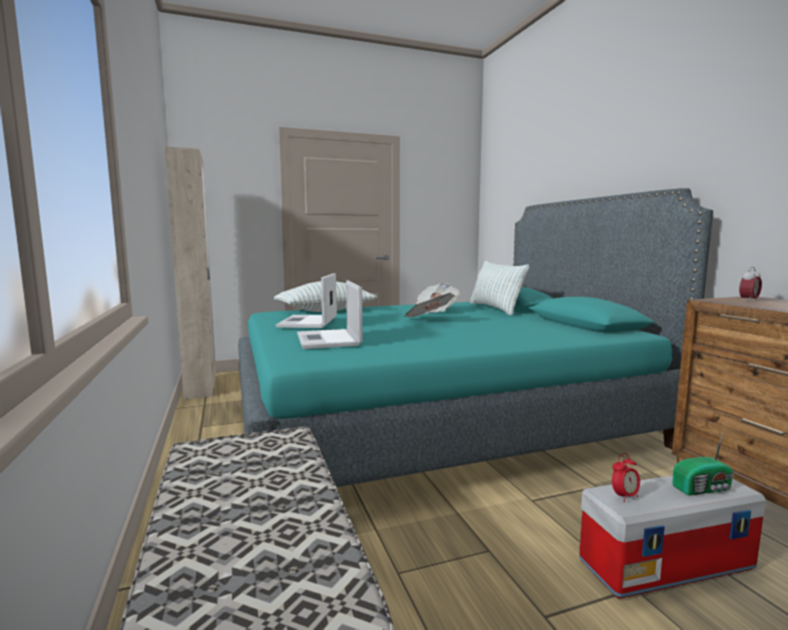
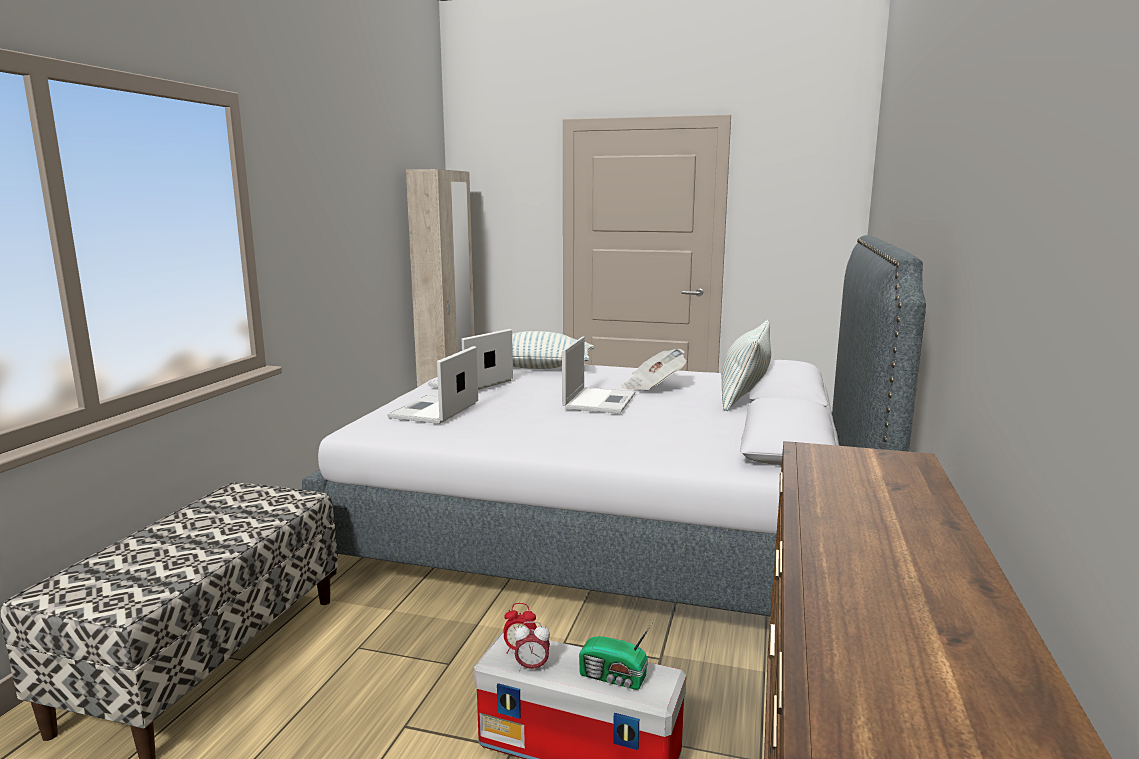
camera: 35 degrees right, 5 degrees up
(428, 320) = (599, 401): newspaper -> laptop
(436, 421) = (615, 530): turquoise bed -> grey bed
(748, 301) = (854, 461): alarm clock -> alarm clock (532, 667)

